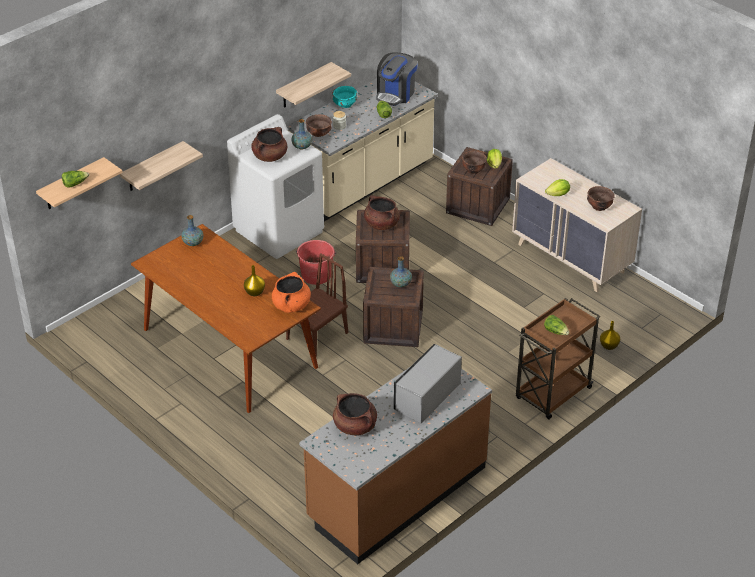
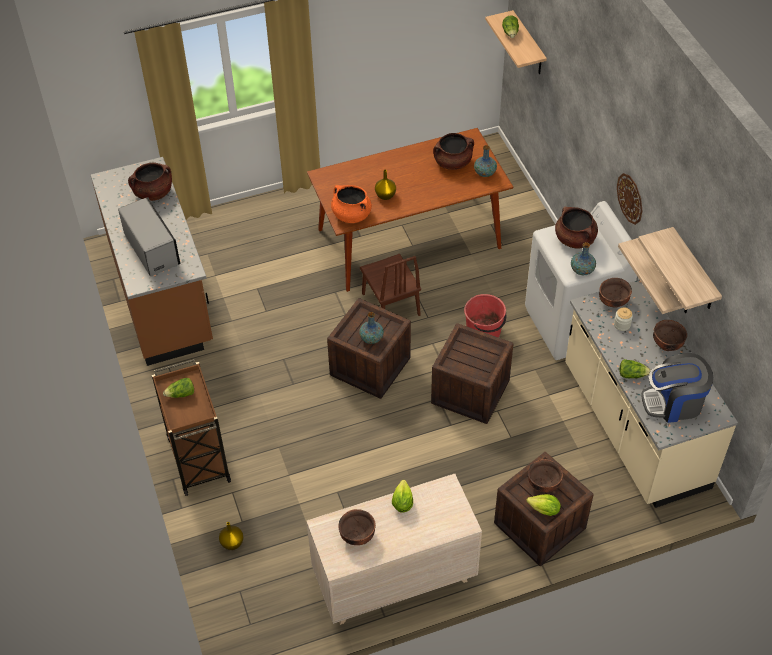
camera: 115 degrees right, 10 degrees up
(152, 167) = (567, 127): shelf -> shelf (694, 271)
(245, 102) = (630, 198): none -> wall clock
(345, 105) = (666, 344): turquoise bowl -> brown bowl
(381, 224) = (478, 356): brown cooking pot -> brown cooking pot (452, 162)
(396, 94) = (673, 403): coffee machine -> coffee machine turned 60 degrees counterclockwise

